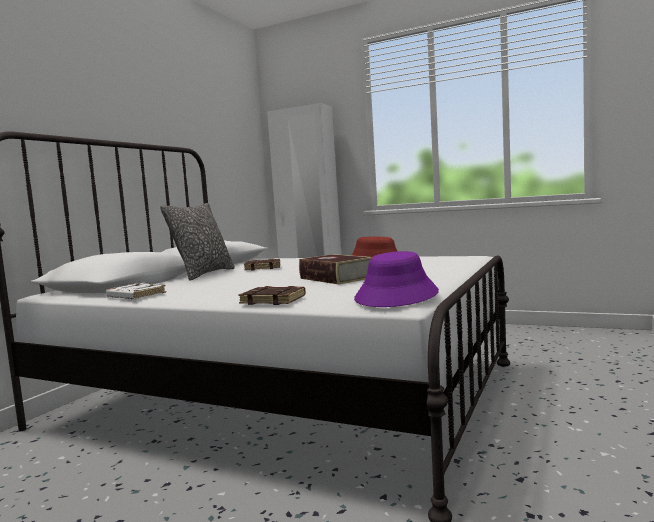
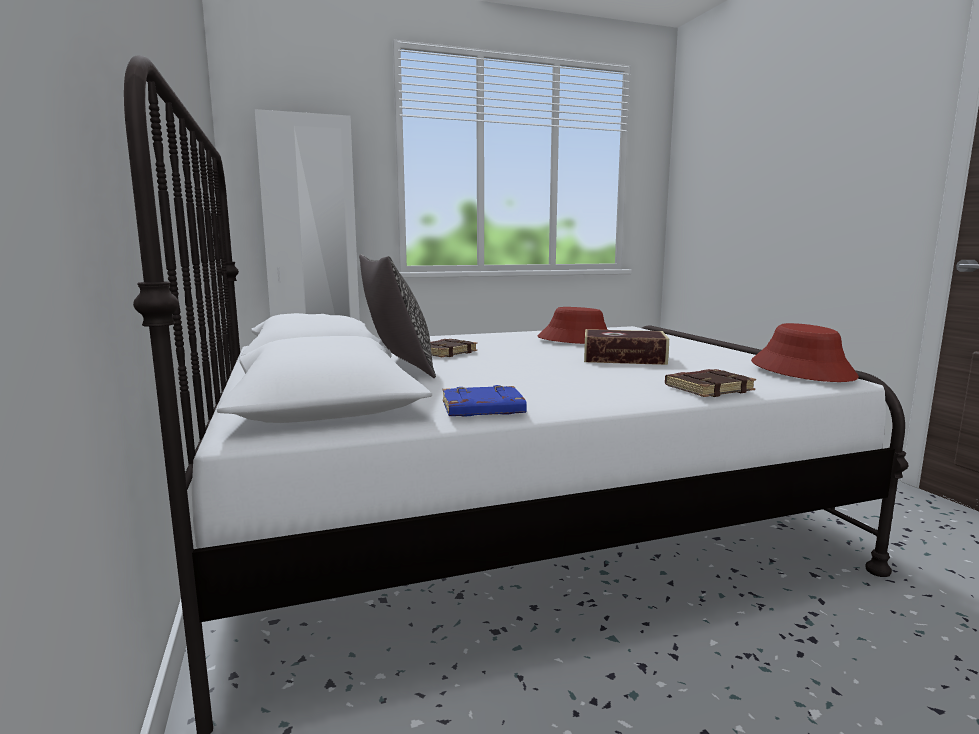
camera: 45 degrees left, 5 degrees up
(135, 296) = (482, 409): white book -> blue book
(397, 296) = (802, 370): purple hat -> red hat

